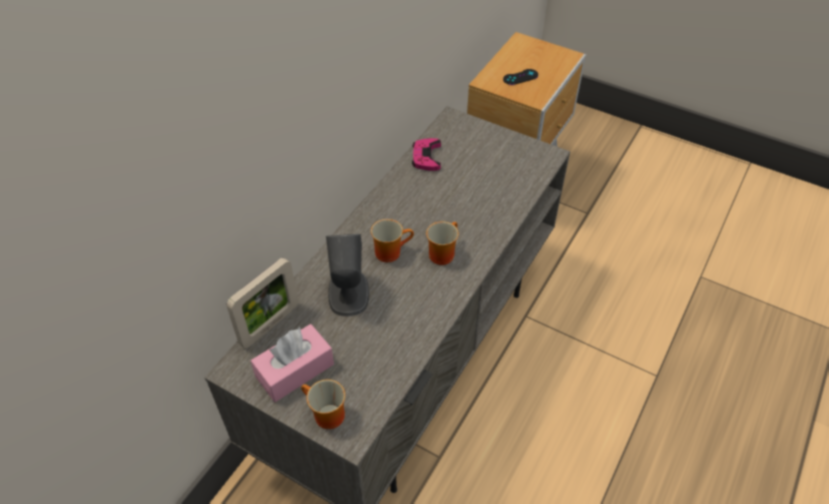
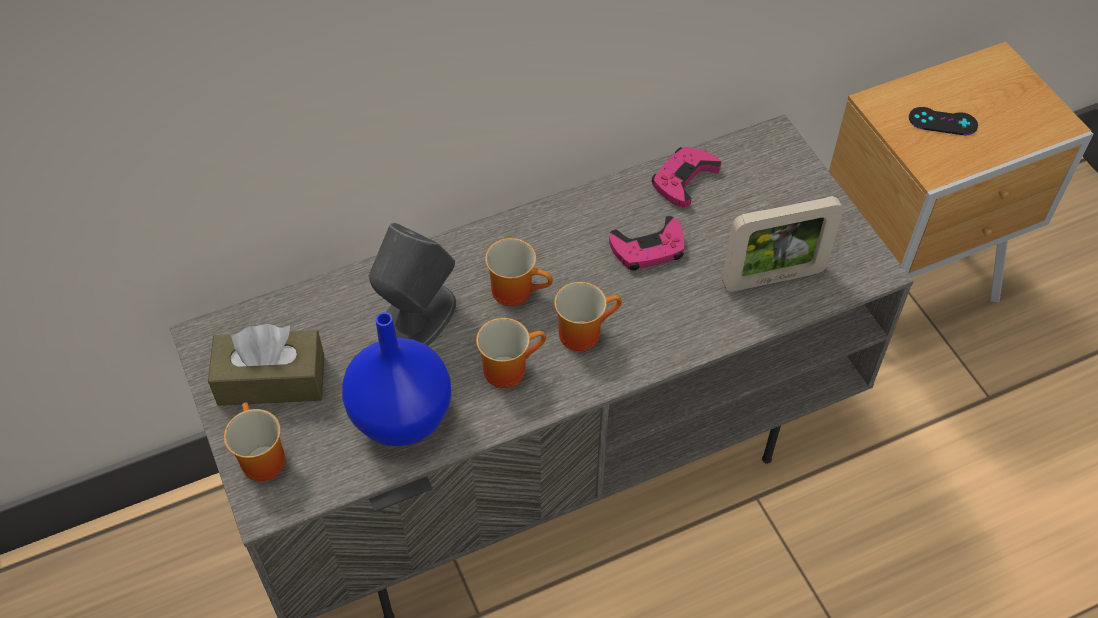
camera: 35 degrees right, 5 degrees up
(270, 325) = (290, 304): picture frame -> picture frame (773, 278)
(295, 370) = (271, 380): pink tissue box -> brown tissue box
(387, 346) = (403, 416): none -> blue vase
(419, 290) = (508, 366): none -> mug
(438, 197) = (648, 249): none -> pink game controller

